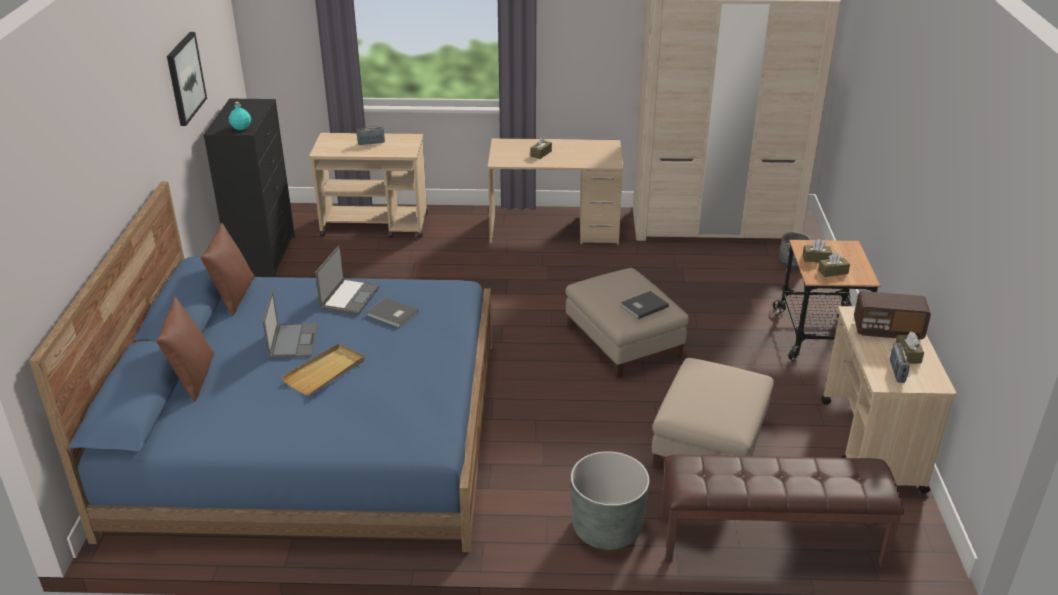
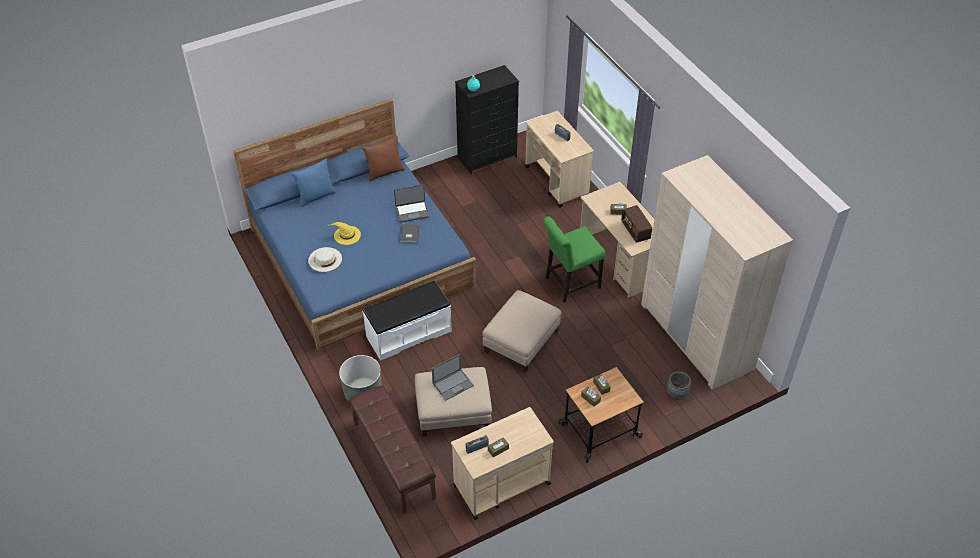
camera: 60 degrees right, 15 degrees up
(185, 78) = (451, 50): picture -> none
(192, 377) = (316, 196): brown pillow -> blue pillow
(293, 340) = (363, 212): laptop -> laptop (453, 384)
(325, 372) = (346, 235): beige tray -> yellow hat
(357, 409) = (325, 259): none -> white hat
(521, 436) = (408, 333): none -> white bench
(557, 274) = (569, 284): none -> green chair
(643, 306) = (514, 329): grey book -> none
(887, 330) = (518, 435): radio -> radio (635, 230)

